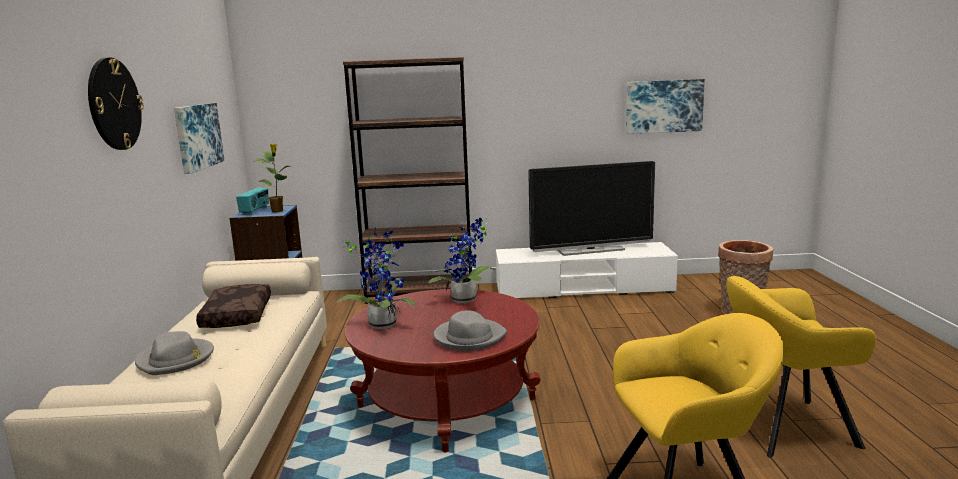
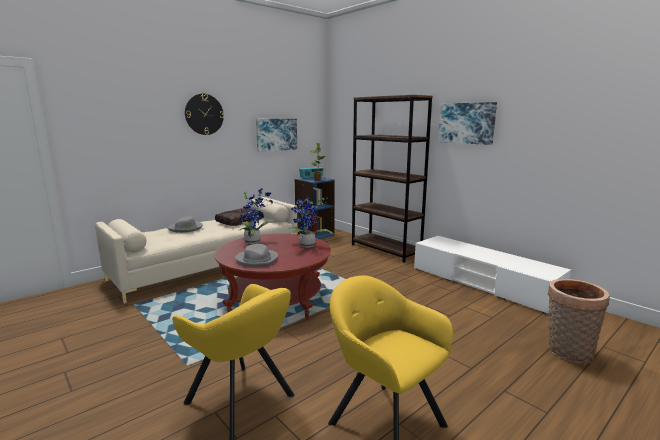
camera: 50 degrees right, 0 degrees up
(590, 250) = (494, 255): television -> none
(663, 106) = (592, 142): picture -> picture (466, 123)

